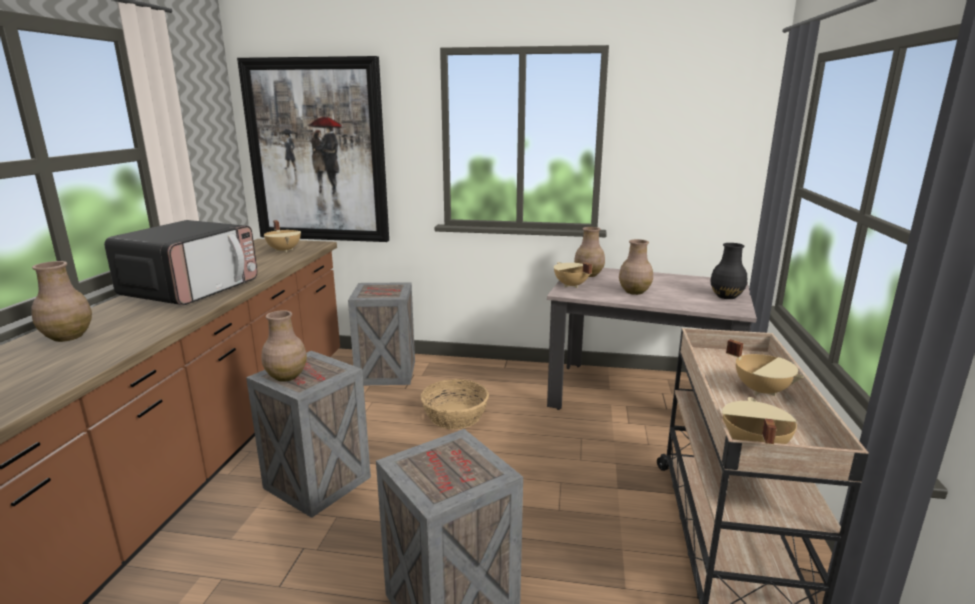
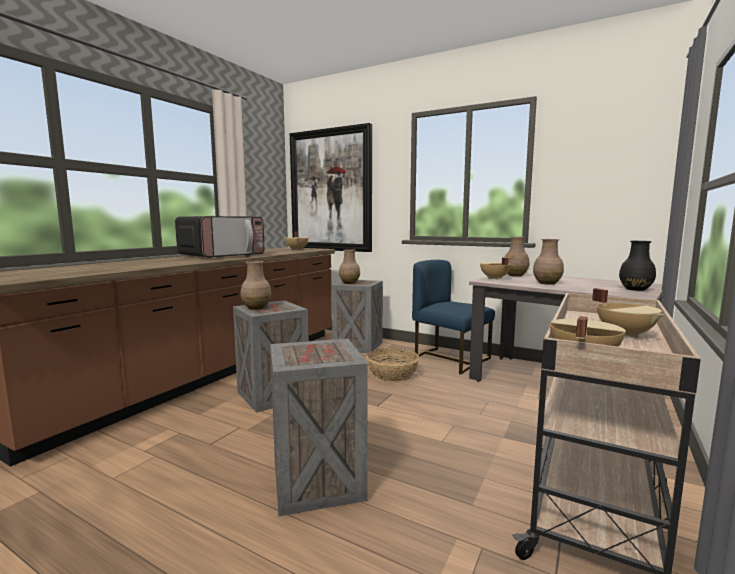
camera: 20 degrees right, 10 degrees down
(68, 336) = (133, 262): brown vase -> brown vase (349, 283)
(511, 378) = (449, 359): none -> blue chair

